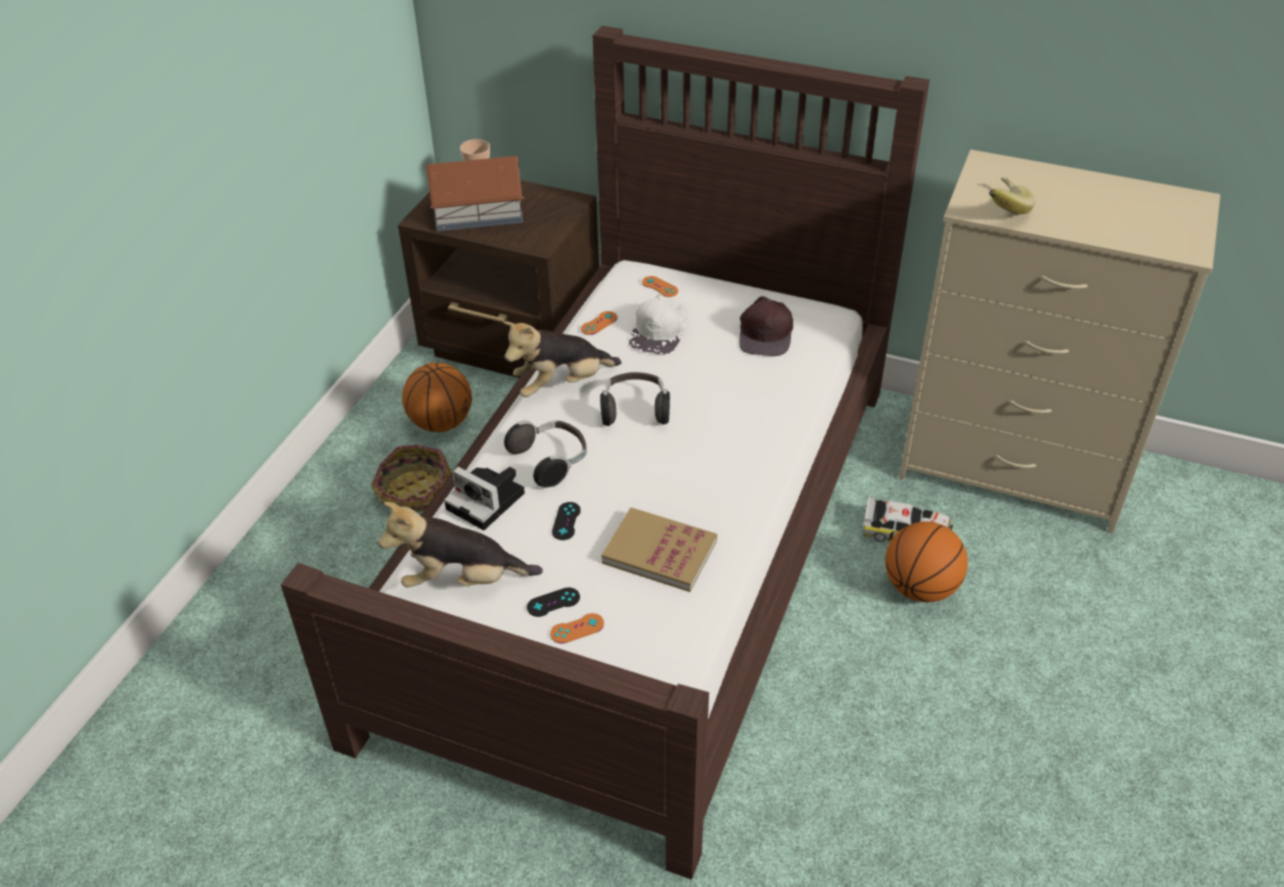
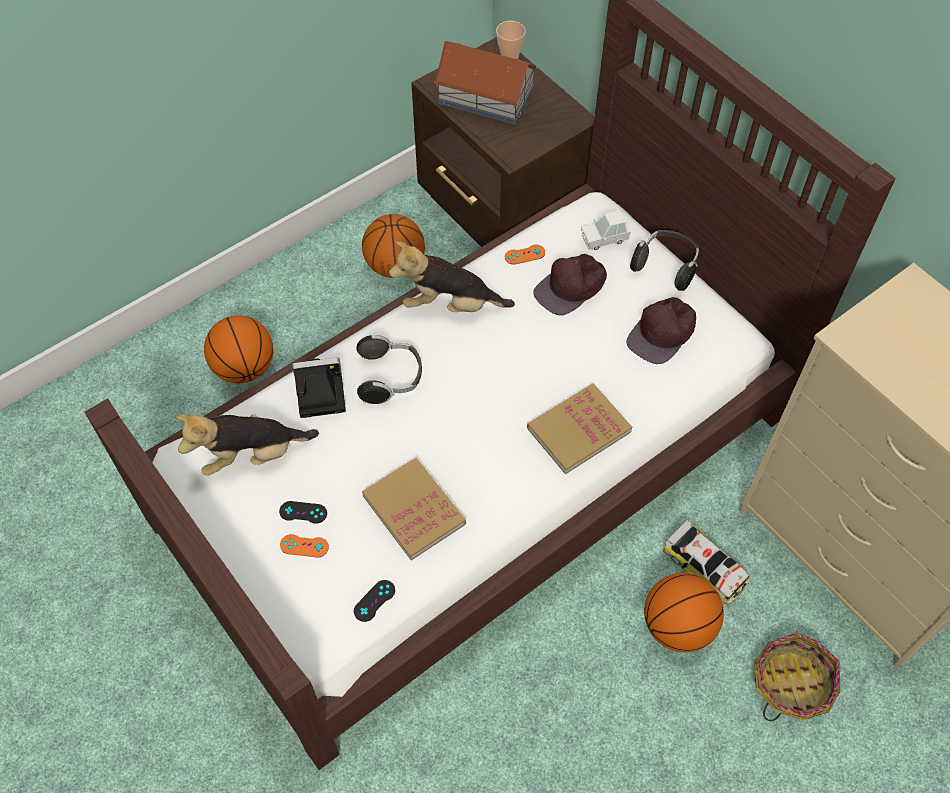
camera: 30 degrees right, 15 degrees up
(346, 569) = (244, 368): none -> basketball
(413, 492) = (334, 322): basket -> basket (791, 683)
(462, 580) = (252, 455): plush toy -> plush toy turned 45 degrees counterclockwise
(488, 501) = (318, 392): camera -> camera turned 105 degrees clockwise
(566, 521) = (363, 442): black game controller -> black game controller (374, 601)
(635, 410) = (491, 360): headphones -> headphones (666, 266)
(660, 287) = (604, 239): orange game controller -> white toy car
(660, 331) = (571, 287): white cap -> brown cap
(756, 429) = (579, 430): none -> book
(1001, 209) = (879, 353): banana -> none

